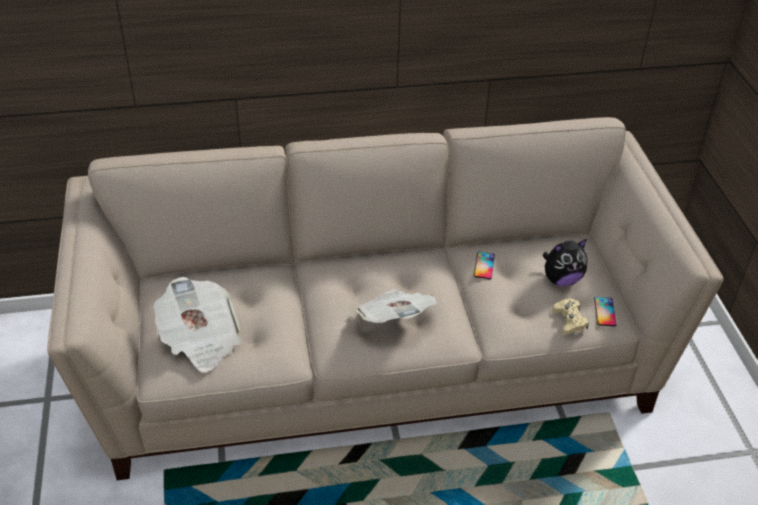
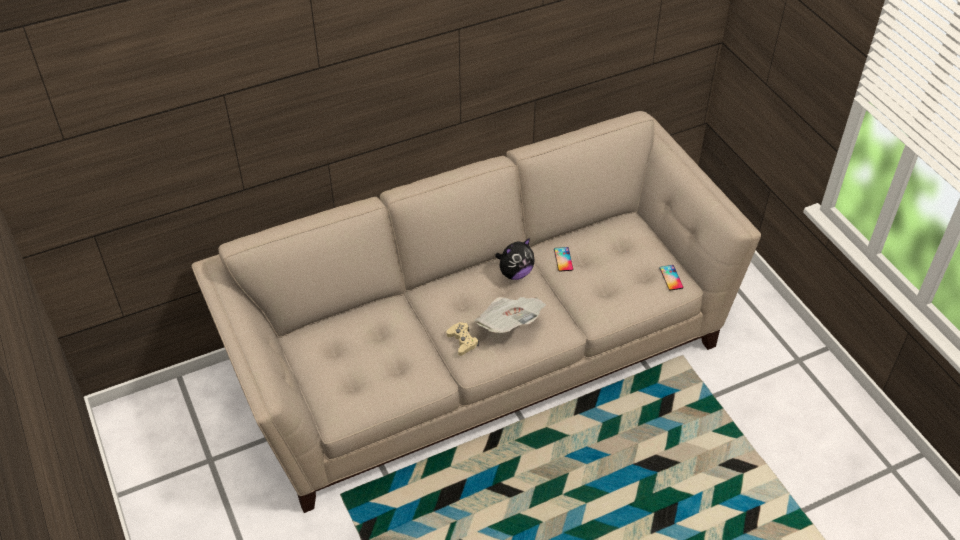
camera: 15 degrees left, 5 degrees up
(200, 340) = (356, 379): newspaper -> none
(561, 279) = (628, 257): plush toy -> plush toy (515, 273)
(569, 320) = (646, 292): beige game controller -> beige game controller (462, 341)

